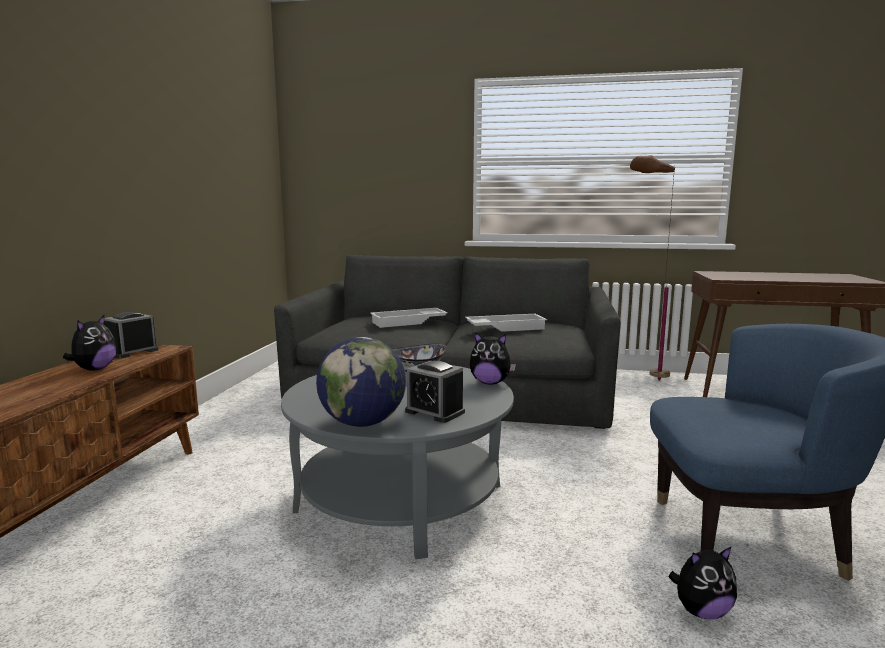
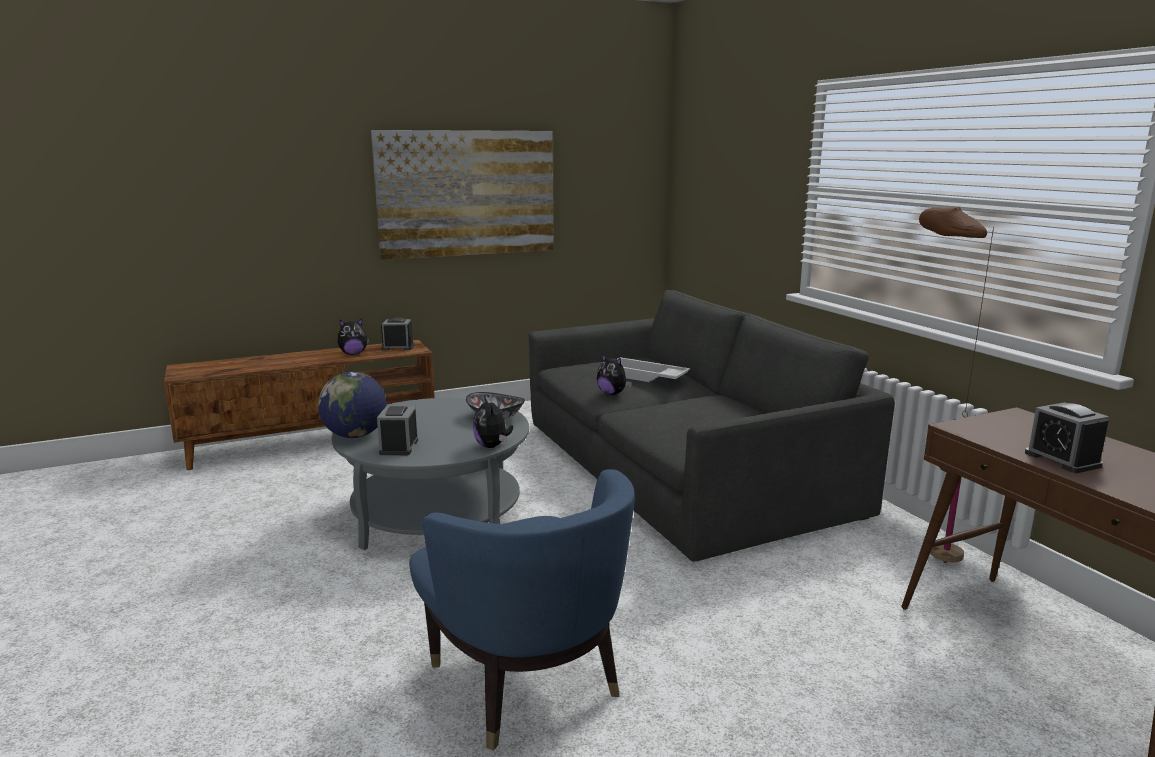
camera: 55 degrees right, 5 degrees up
(153, 157) = (467, 193): none -> picture
(505, 327) = (697, 410): white tray -> none
(701, 611) = (375, 670): plush toy -> plush toy (612, 393)
(782, 278) = (1062, 459): none -> alarm clock

